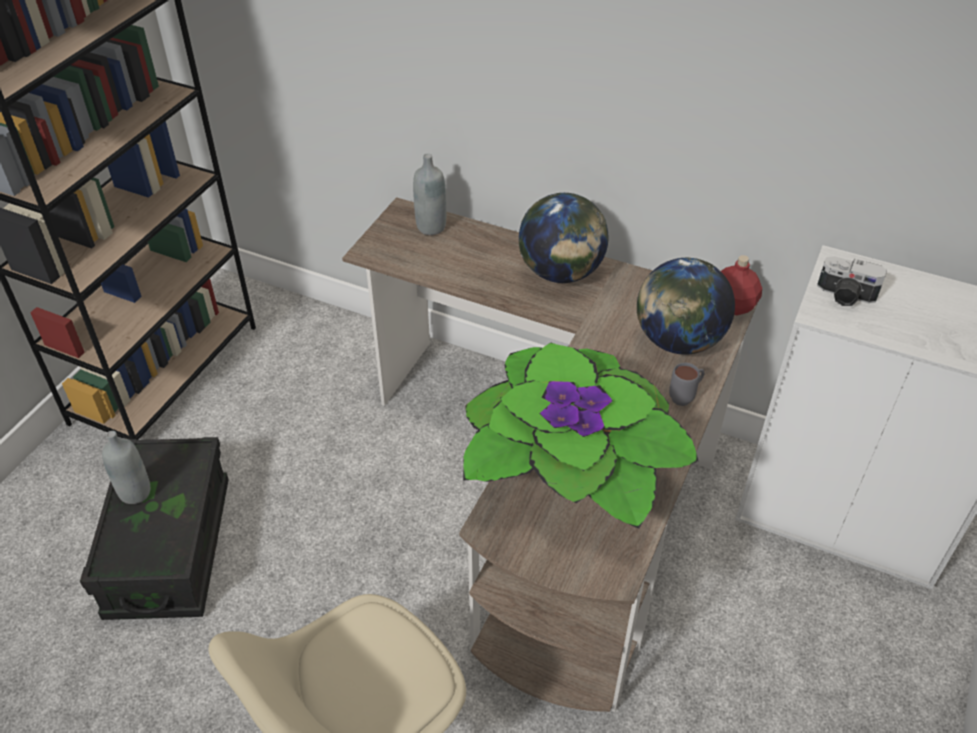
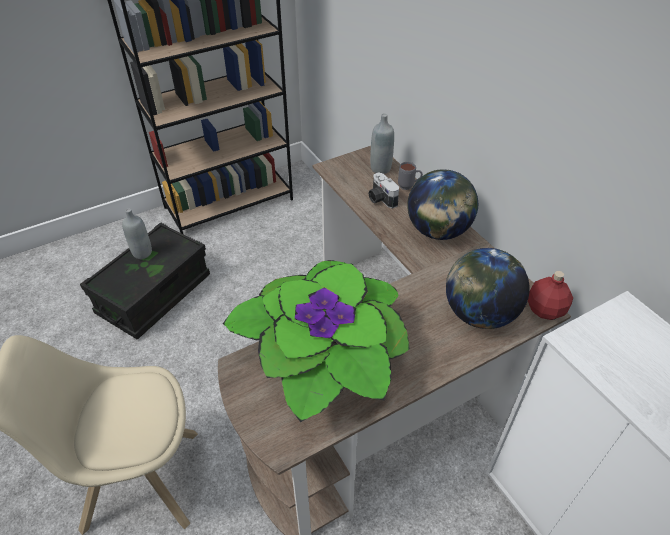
camera: 35 degrees right, 0 degrees up
(685, 397) = (448, 355): grey mug -> grey mug (409, 186)
(845, 296) = (608, 338): camera -> camera (380, 199)

